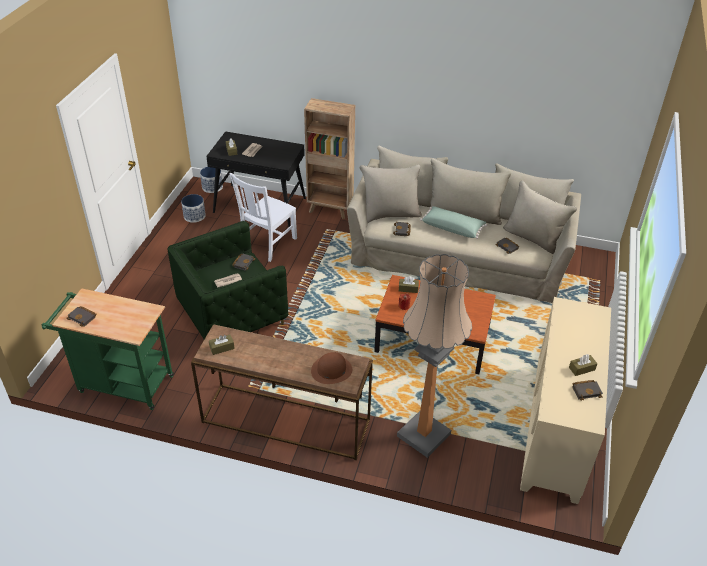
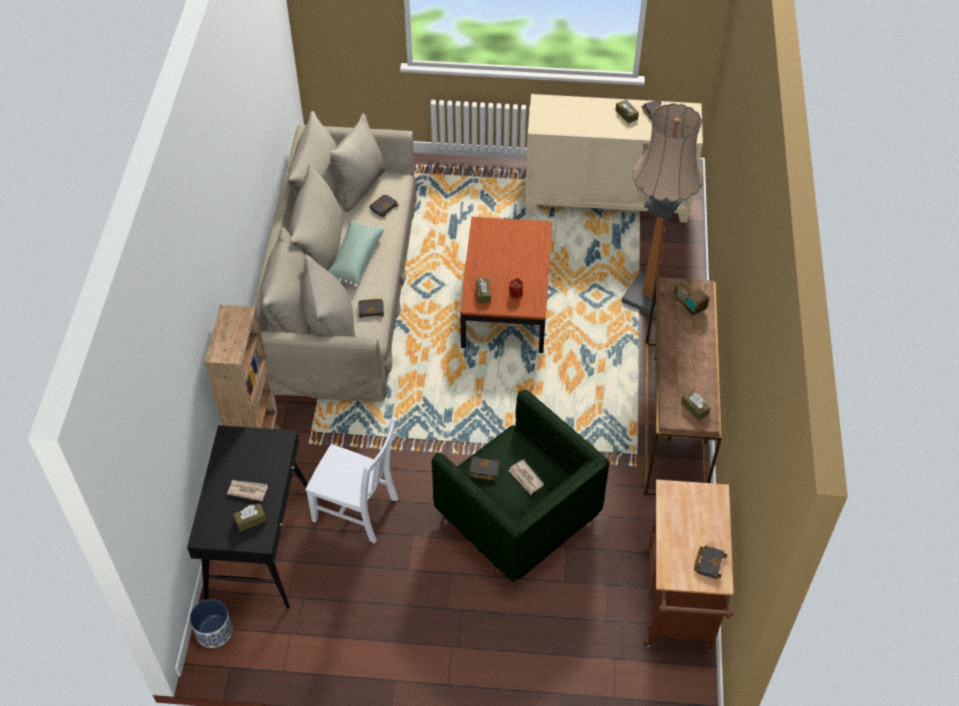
camera: 100 degrees left, 10 degrees up
(121, 383) = (677, 608): green cart -> brown cart
(194, 216) = (302, 633): planter -> none
(331, 370) = (689, 305): brown hat -> radio

